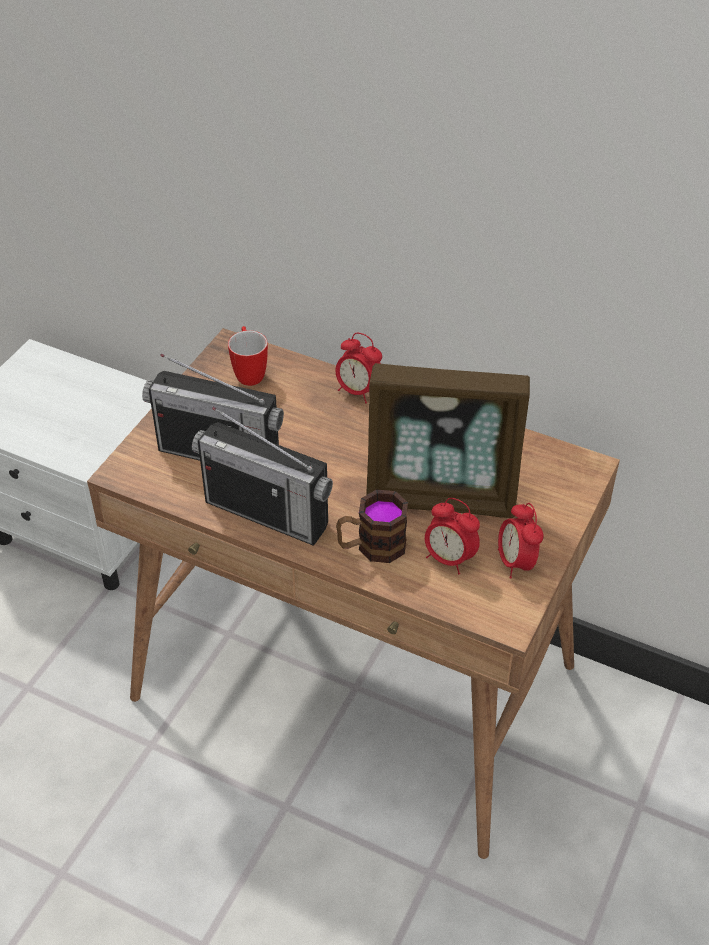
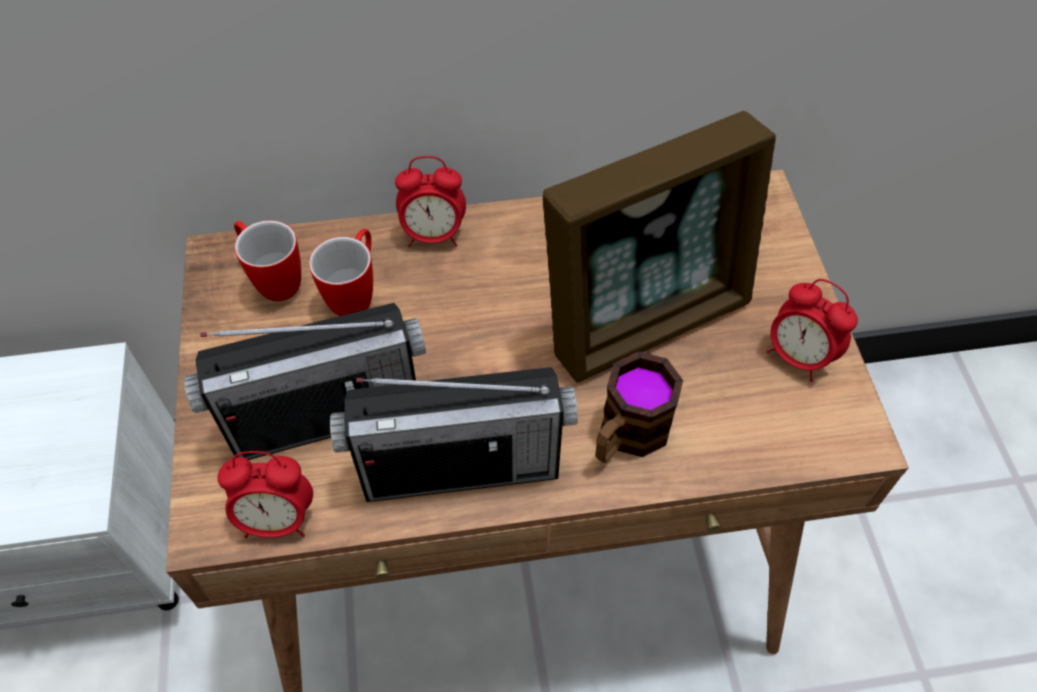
camera: 35 degrees left, 10 degrees up
(287, 401) = (356, 294): none -> mug
(449, 559) = (725, 397): alarm clock -> alarm clock (278, 520)

